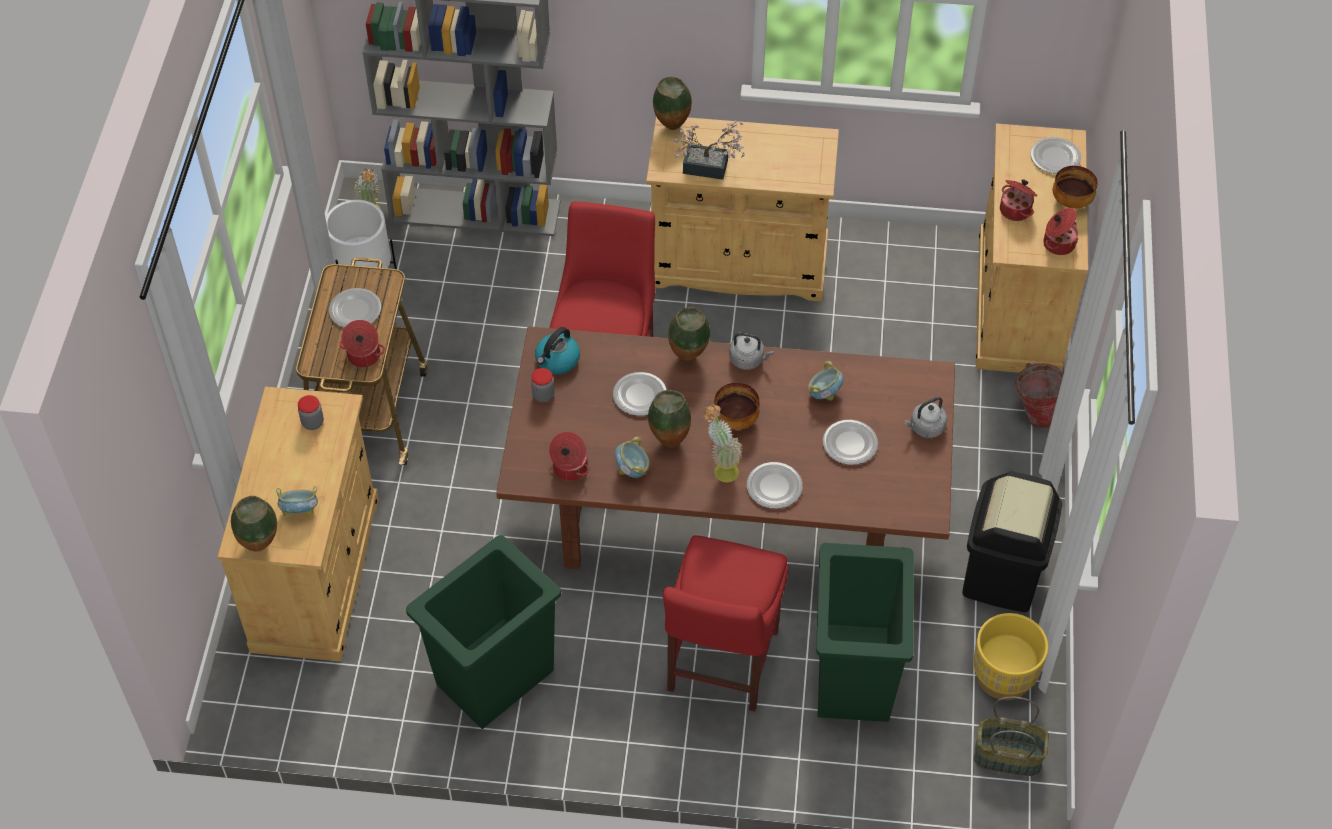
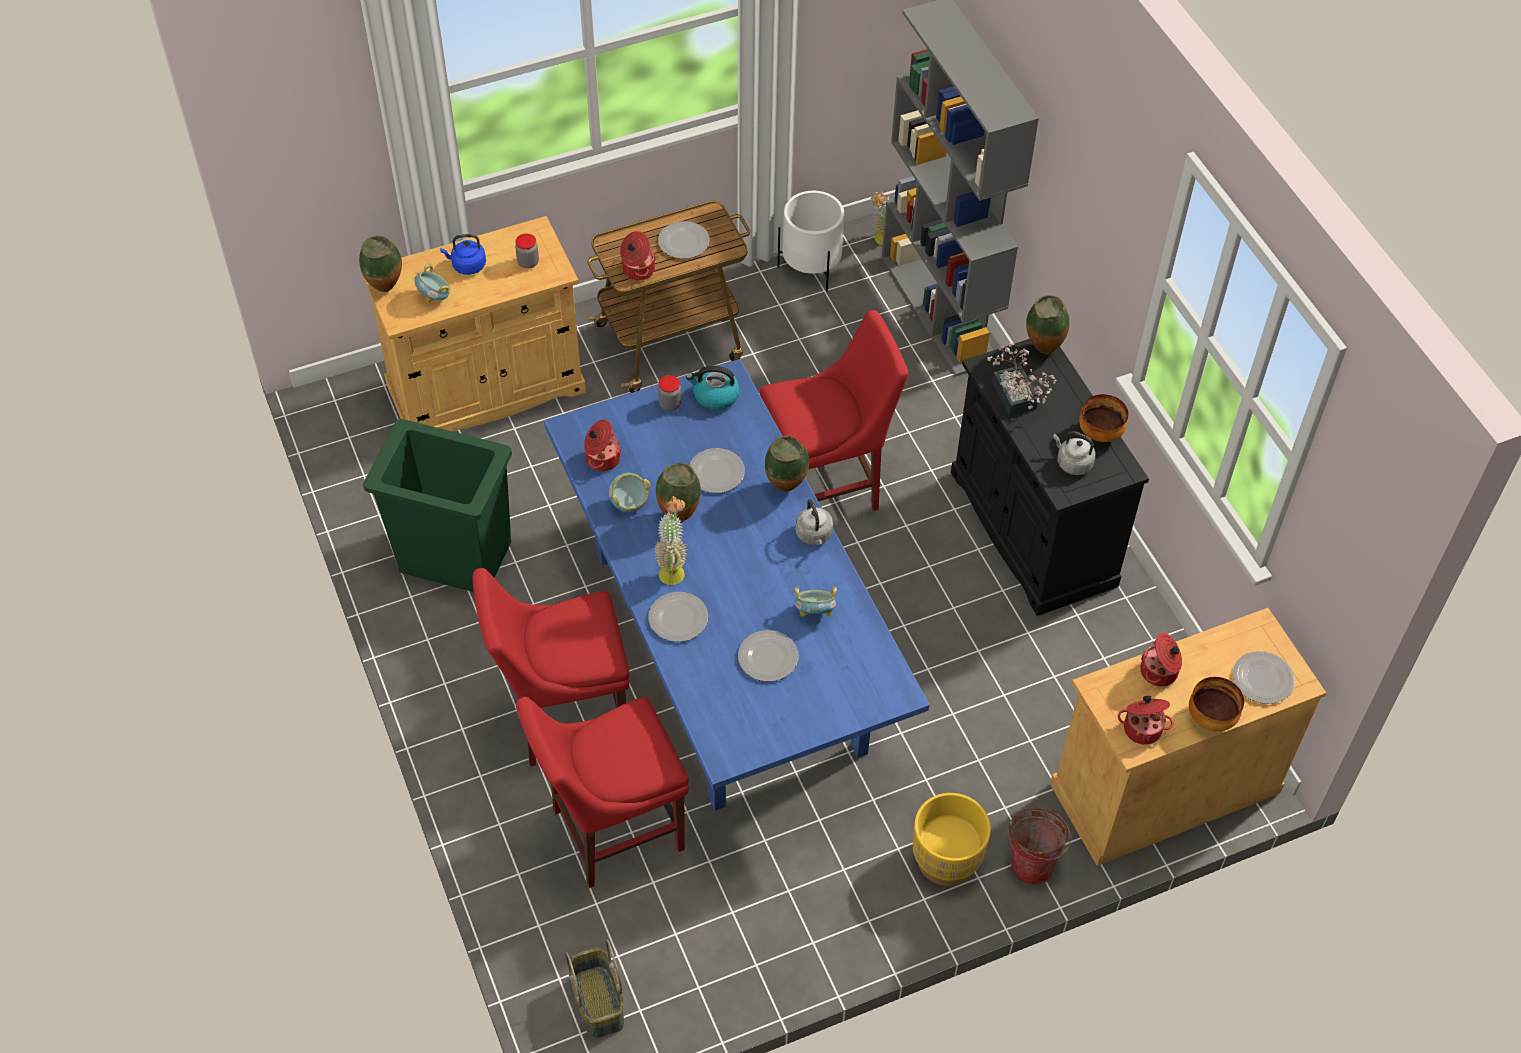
camera: 60 degrees right, 0 degrees up
(280, 470) = (467, 266): none -> blue kettle
(728, 517) = (729, 652): brown dining table -> blue dining table
(736, 419) = (737, 556): bowl -> bowl (1100, 433)
(738, 263) = (1032, 528): beige cabinet -> black cabinet
(852, 678) = (611, 831): green trash can -> red chair
(925, 428) = (829, 712): grey kettle -> grey kettle (1072, 463)
(1003, 575) = (808, 912): black trash can -> none
(1003, 676) = (689, 961): yellow planter -> yellow planter (946, 859)

